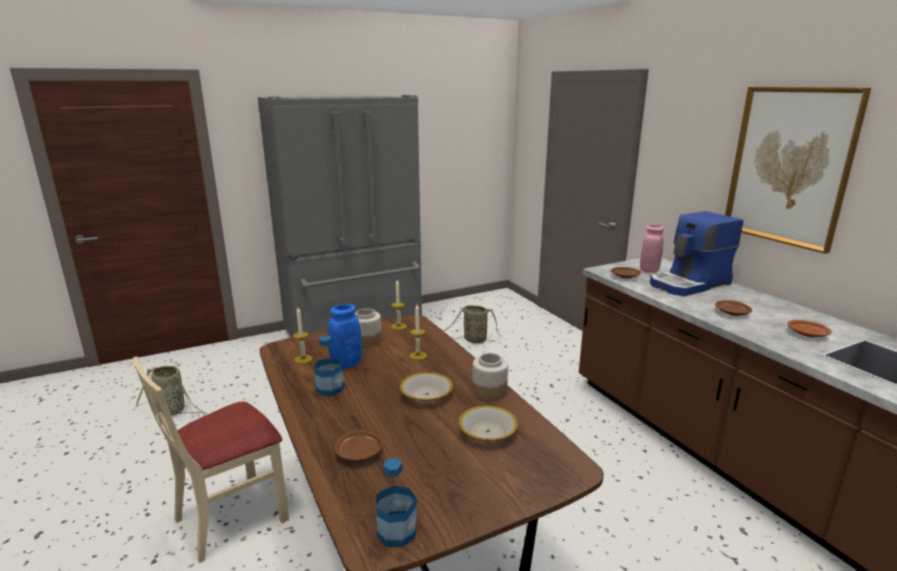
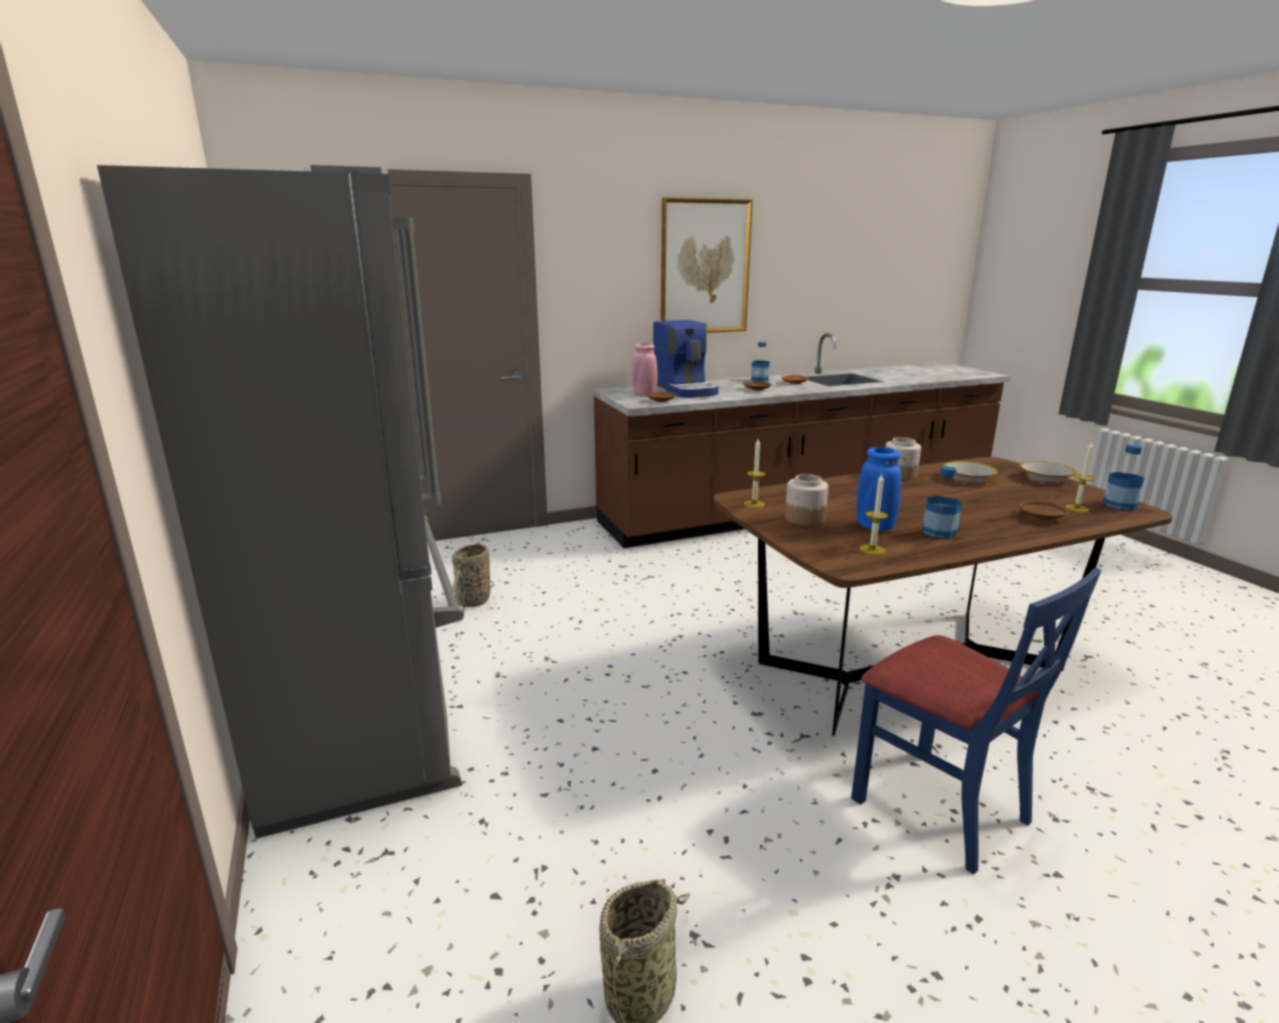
camera: 85 degrees left, 0 degrees up
(231, 517) = (941, 807): beige chair -> blue chair
(418, 355) = (835, 496): candle -> candle (1076, 508)
(426, 395) = (921, 494): bowl -> bowl (1044, 478)
(801, 316) = (759, 380): none -> bottle

